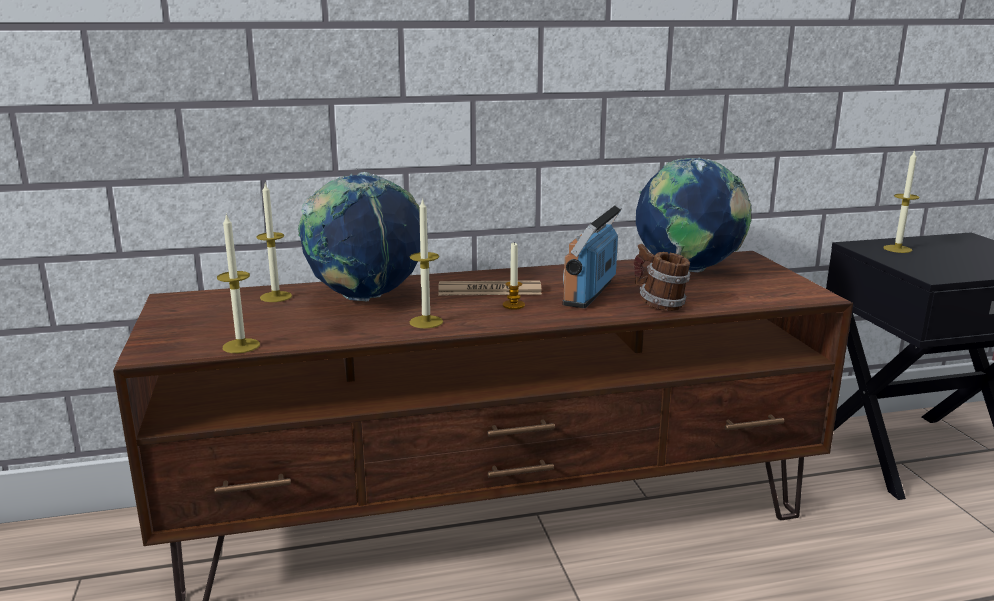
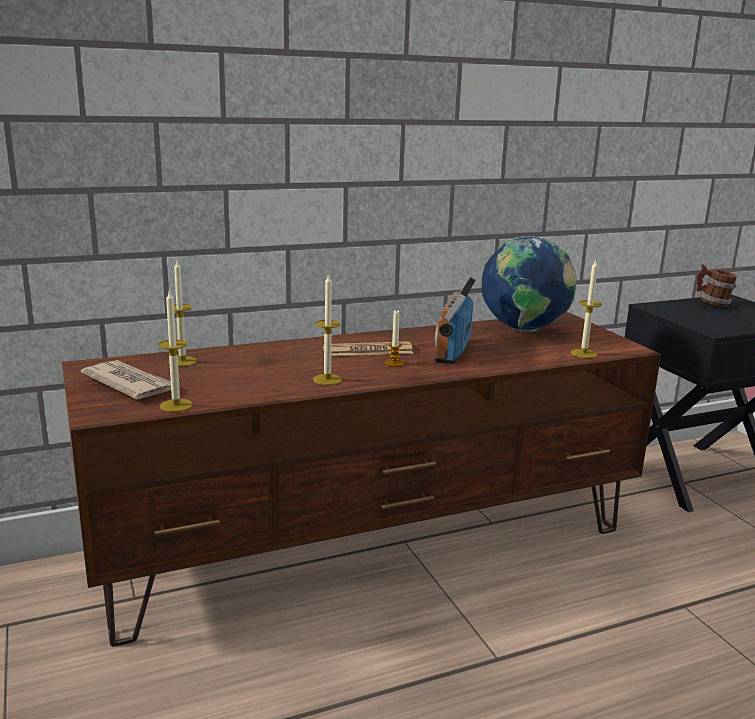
camera: 10 degrees left, 0 degrees up
(206, 320) = (130, 384): none -> newspaper
(364, 298) = (263, 360): globe -> none
(659, 305) = (512, 359): mug -> mug (712, 304)
(897, 249) = (680, 309): candle -> candle (583, 353)

